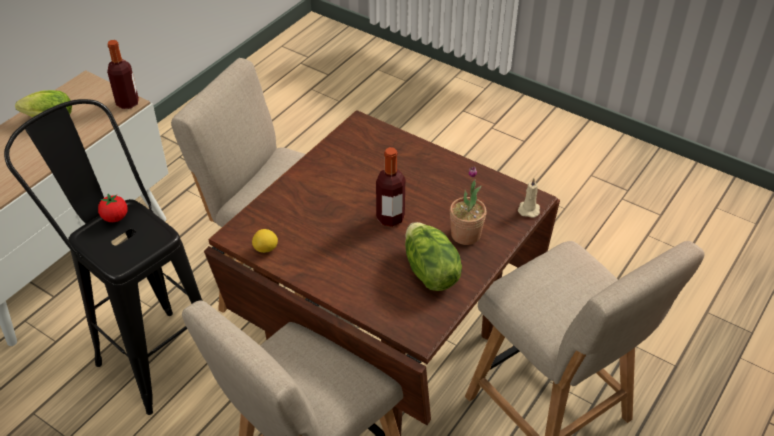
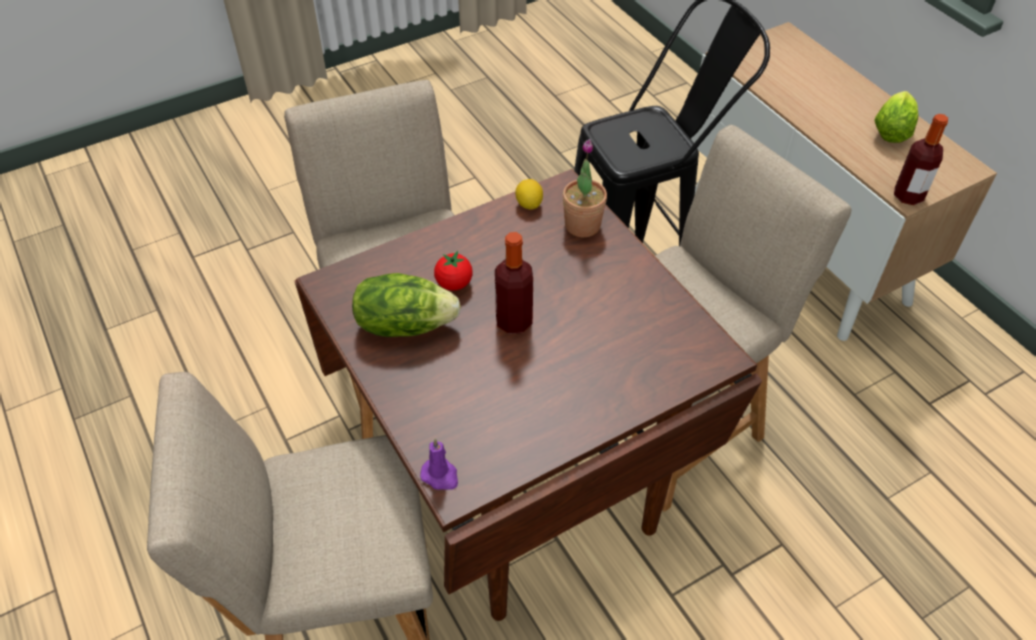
camera: 115 degrees right, 5 degrees up
(115, 217) = (670, 137): tomato -> tomato (454, 283)
(465, 234) = (439, 383): potted plant -> potted plant (582, 225)
(529, 209) = (440, 476): beige candle -> purple candle

